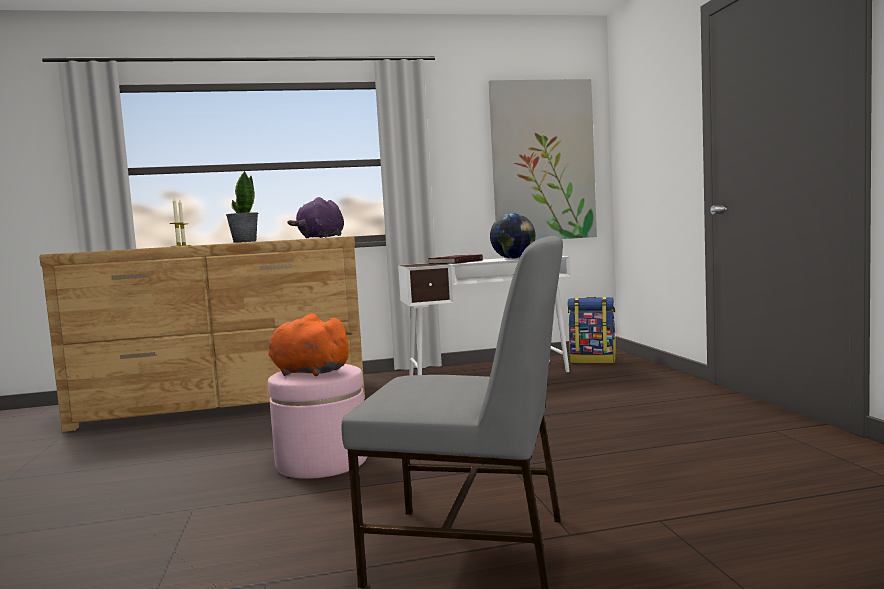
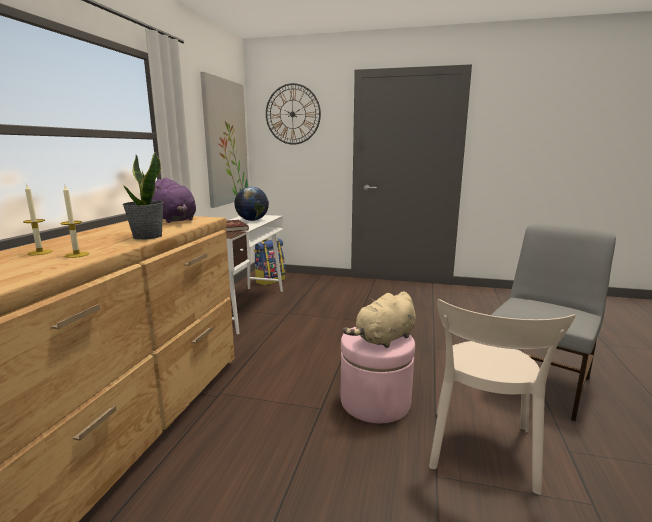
camera: 65 degrees left, 10 degrees up
(243, 525) = (481, 452): none -> beige chair
(307, 372) = (384, 339): orange plush toy -> beige plush toy
(644, 104) = (292, 114): none -> wall clock

